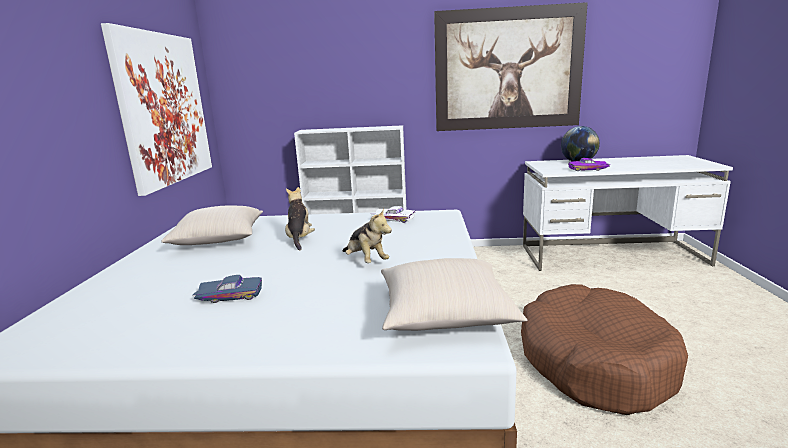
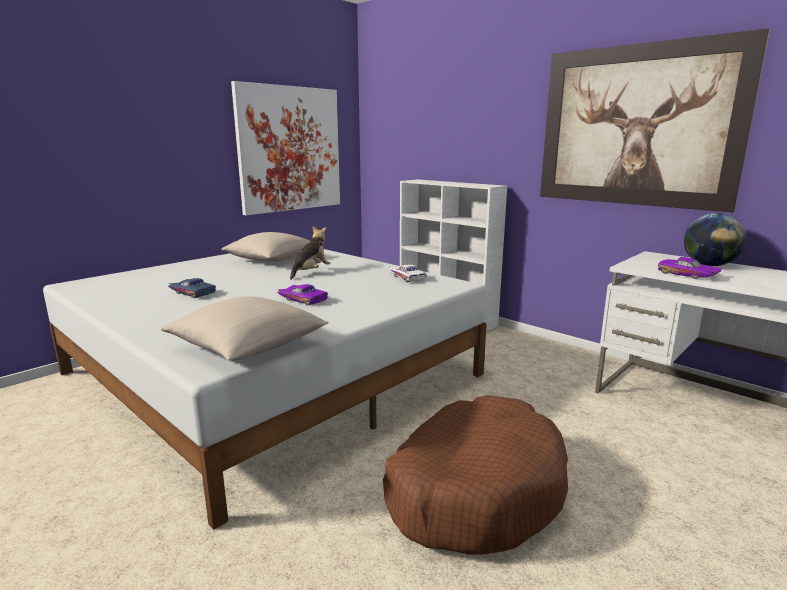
camera: 40 degrees right, 0 degrees up
(366, 261) = (304, 299): plush toy -> purple toy car

